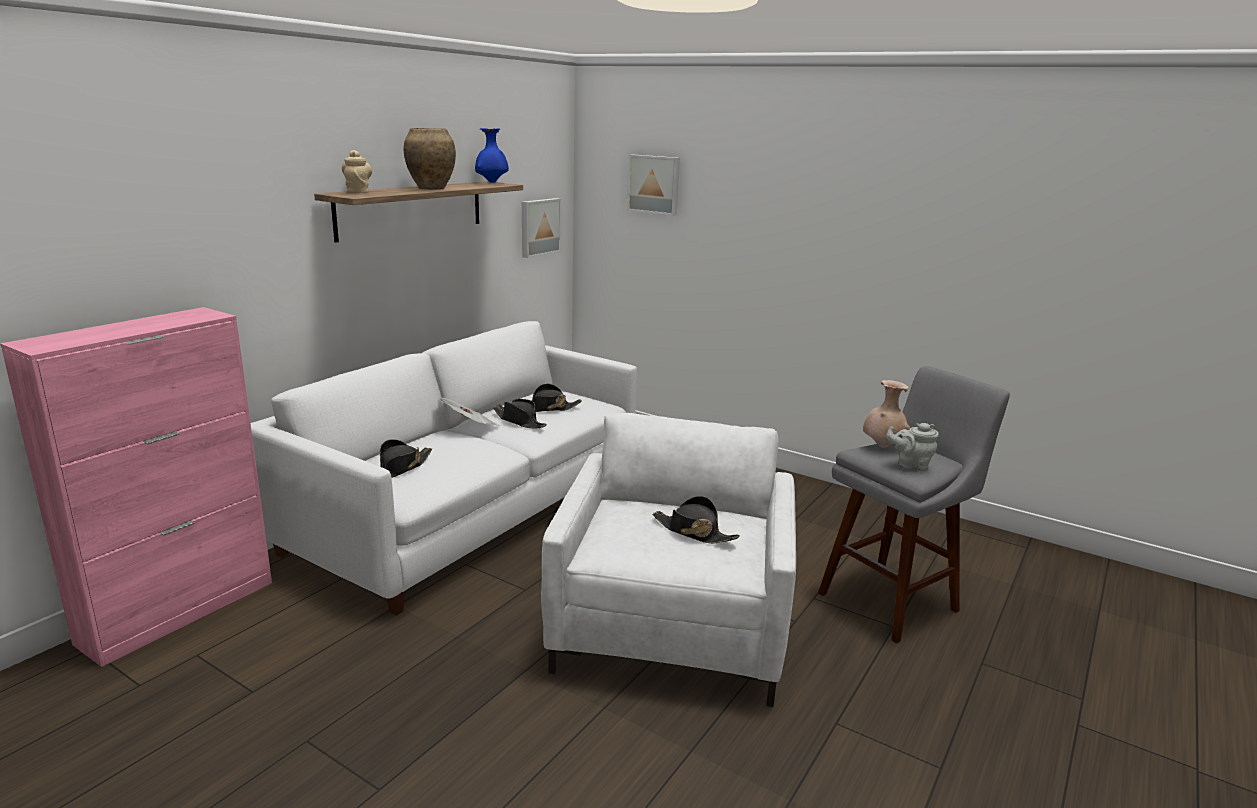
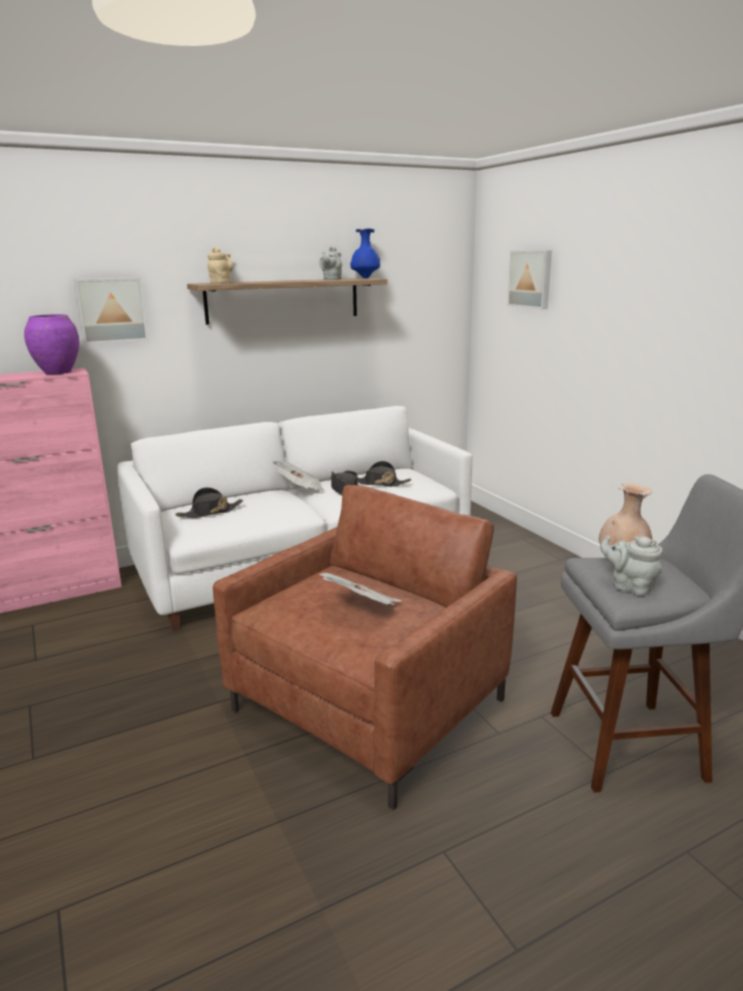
camera: 30 degrees right, 0 degrees up
(188, 317) = (57, 372): none -> purple vase
(431, 188) = (291, 281): brown vase -> none
(467, 186) = (331, 279): none -> grey teapot
(539, 227) = (428, 322): picture -> picture (111, 310)
(672, 630) = (369, 705): white armchair -> brown armchair
(693, 532) = (362, 609): black hat -> newspaper

